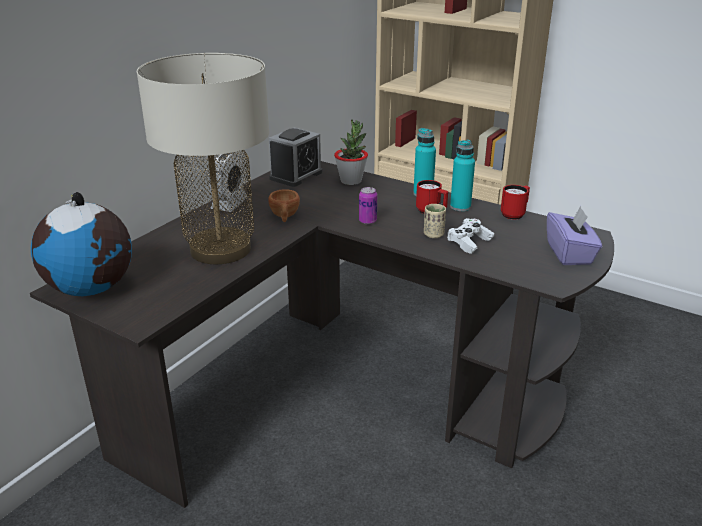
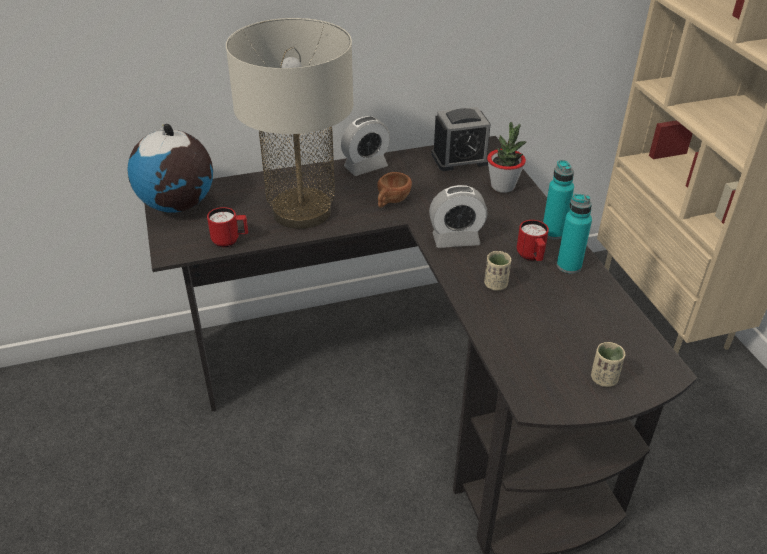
camera: 40 degrees right, 10 degrees up
(367, 221) = (456, 240): can -> alarm clock
(469, 242) = (517, 311): white game controller -> none
(515, 214) = (615, 302): red mug -> red mug (230, 241)
(570, 254) = (603, 379): purple tissue box -> beige cup

